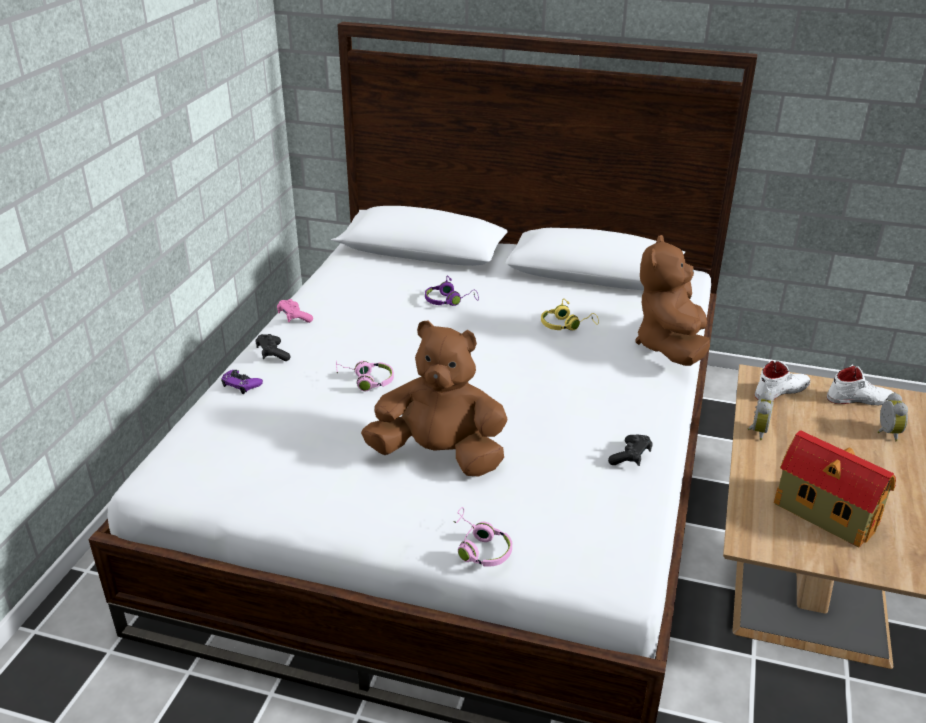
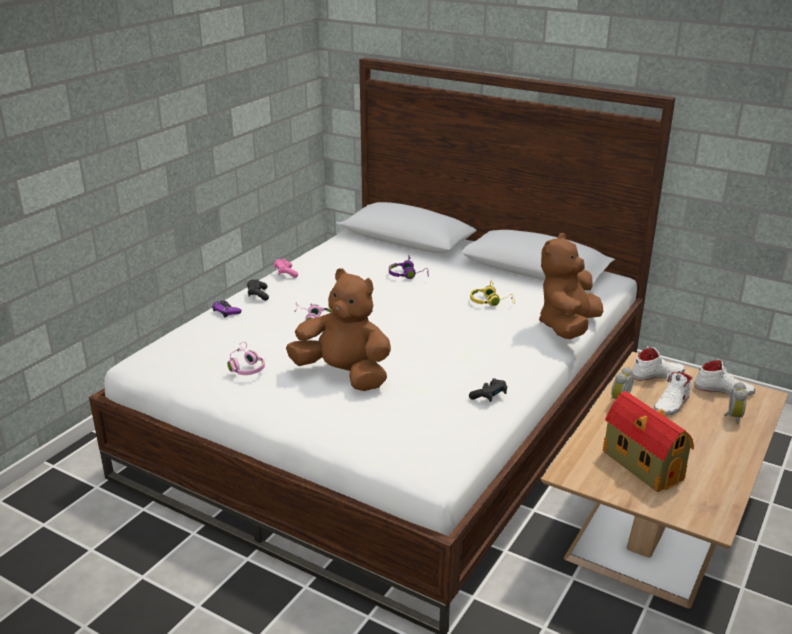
camera: 15 degrees right, 5 degrees down
(479, 547) = (340, 436): pink headphones -> pink headphones (245, 366)
(816, 427) = (672, 404): none -> white shoe

